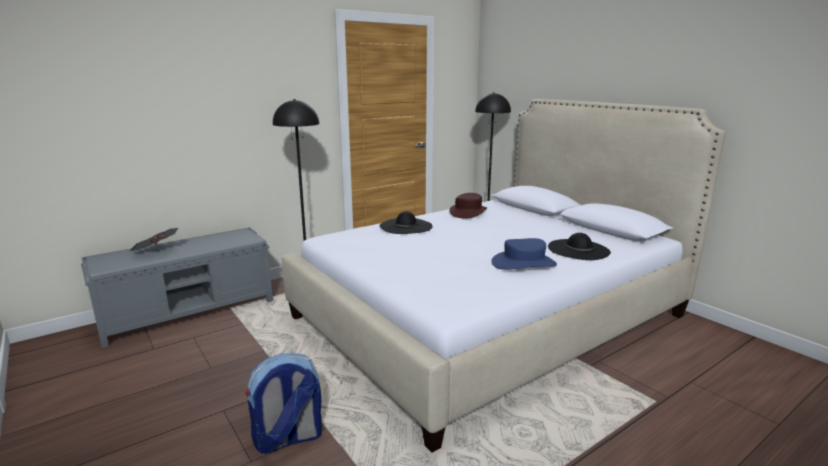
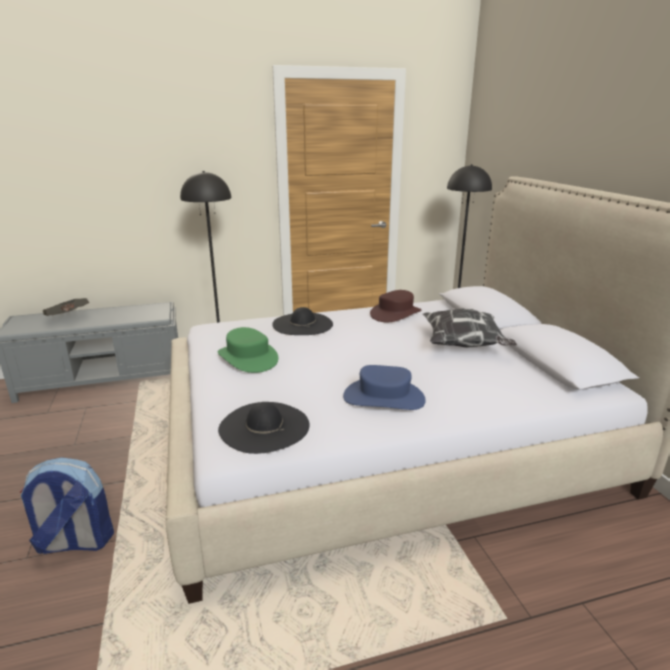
camera: 20 degrees right, 5 degrees up
(389, 253) = (248, 358): none -> green hat
(541, 226) = (464, 345): none -> pillow
(578, 249) = (476, 389): black hat -> black hat (264, 426)

